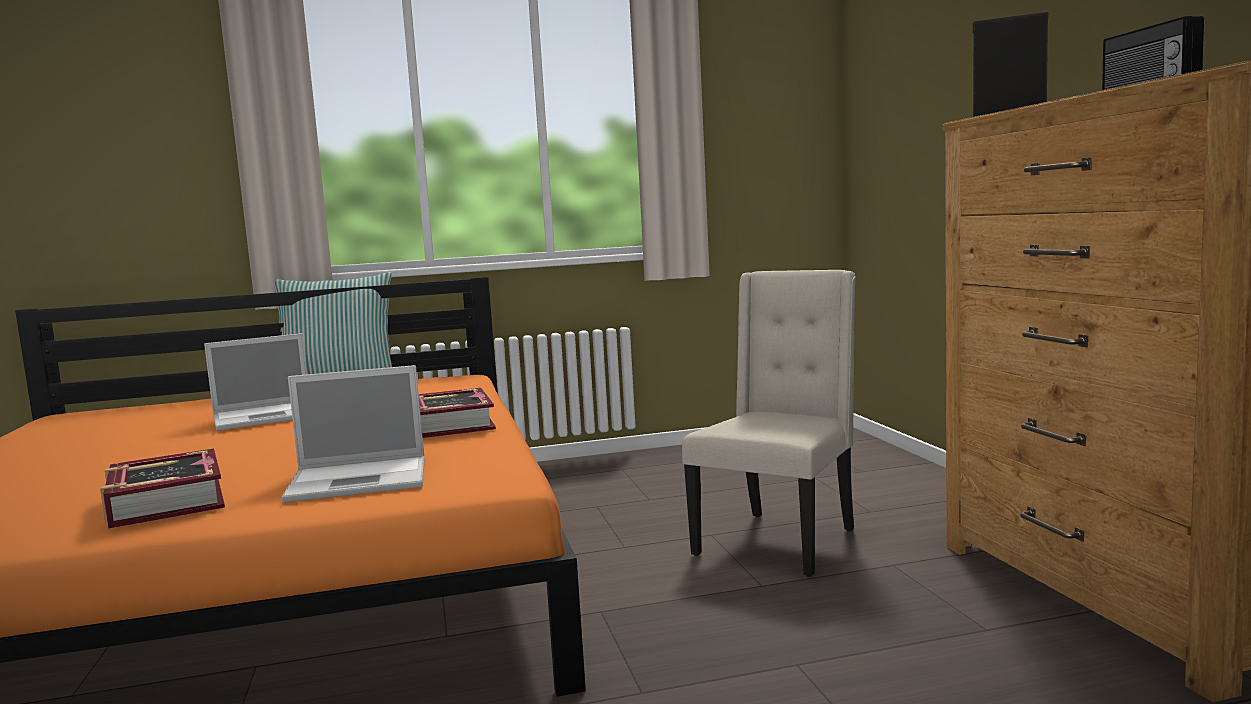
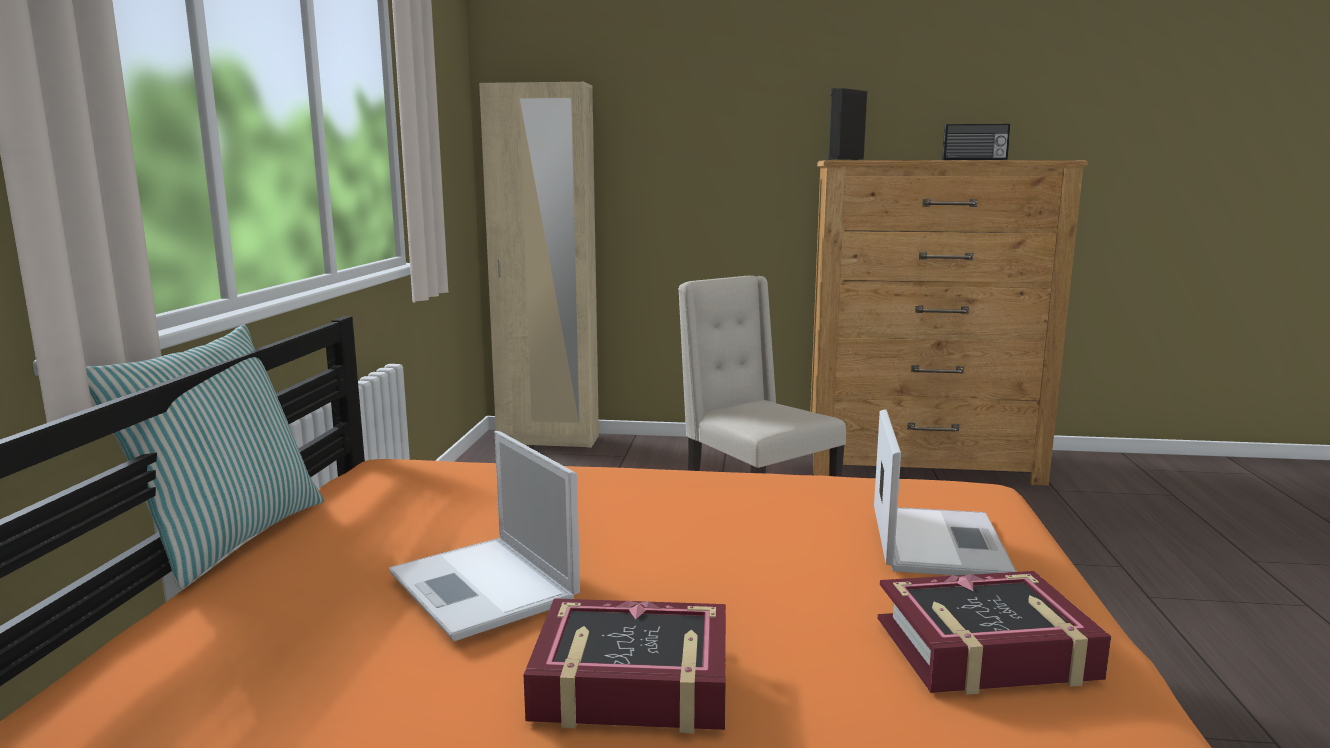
camera: 70 degrees left, 5 degrees up
(268, 416) = (485, 588): laptop -> laptop turned 150 degrees clockwise
(450, 424) = (710, 491): book -> book (632, 683)
(855, 443) = (548, 440): none -> beige wardrobe

